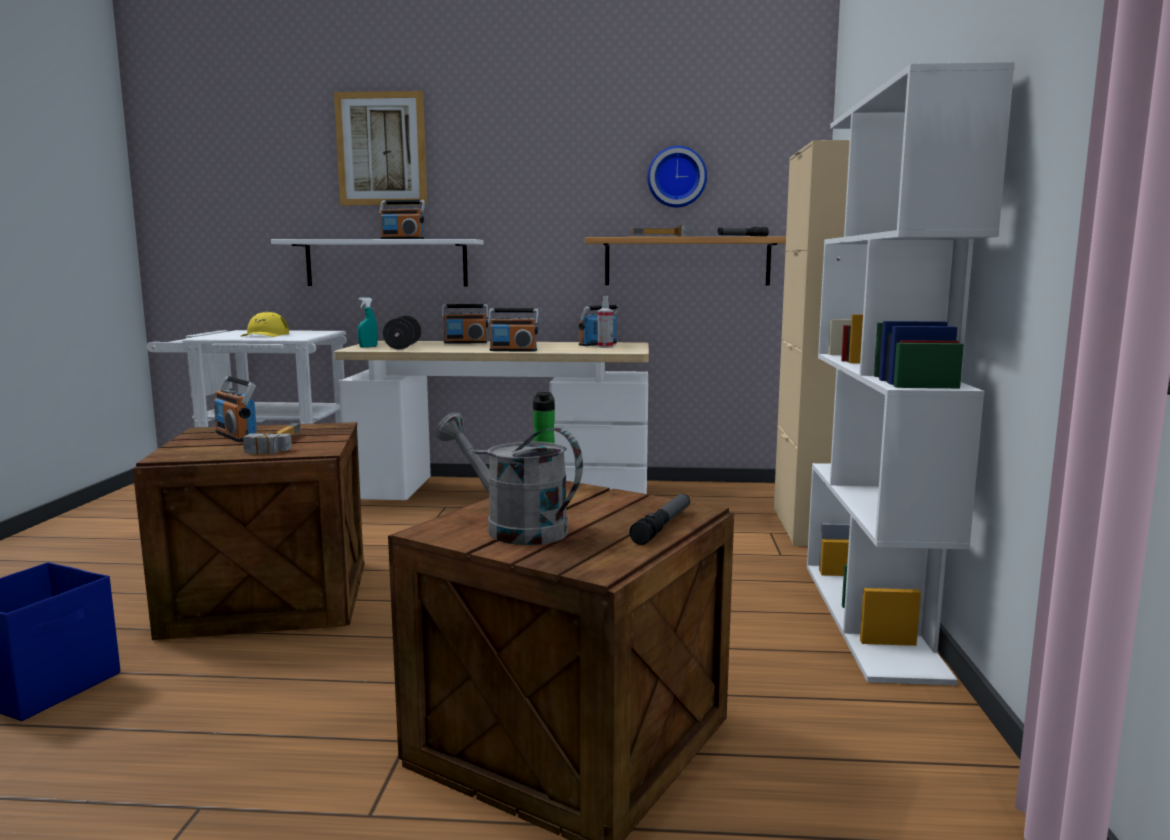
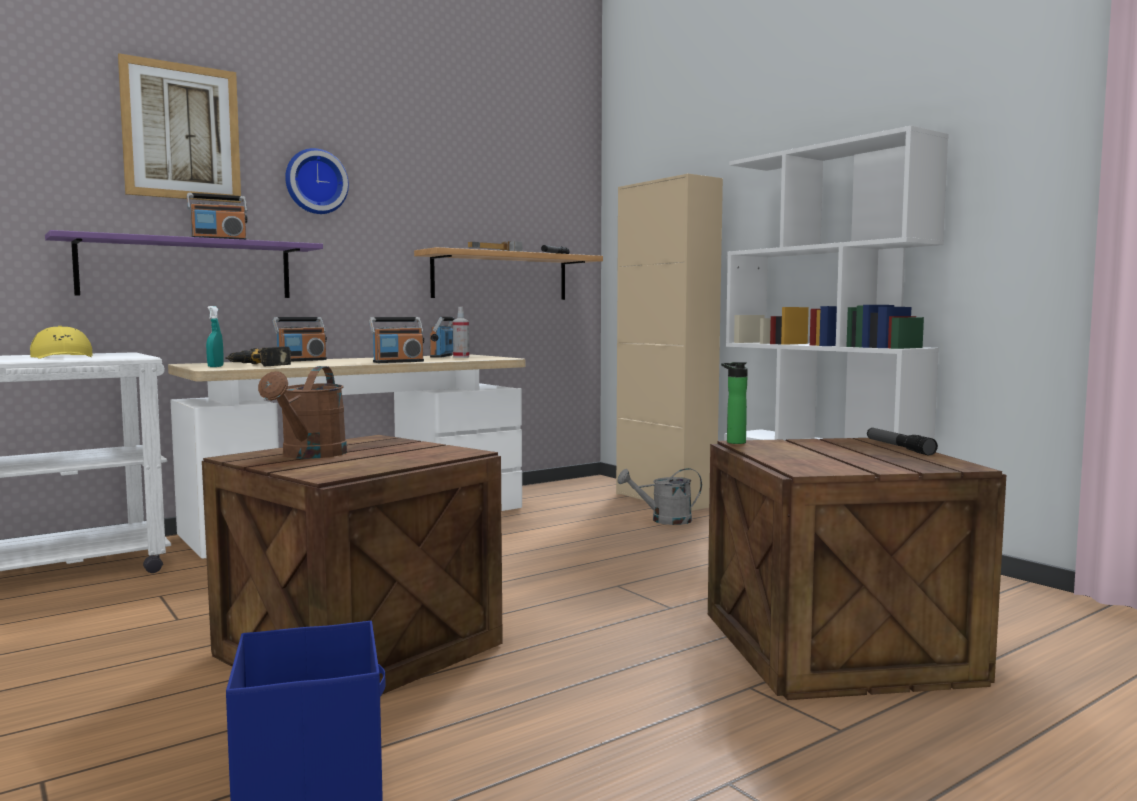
camera: 40 degrees left, 5 degrees down
(236, 436) = (310, 455): radio -> brown watering can
(274, 444) = (391, 454): hammer -> none
(386, 263) = (187, 269): white shelf -> purple shelf
(403, 347) = (259, 365): black dumbbell -> power drill
(514, 528) = (839, 461): grey watering can -> grey watering can (664, 520)
(676, 177) = (490, 196): wall clock -> wall clock (315, 182)

